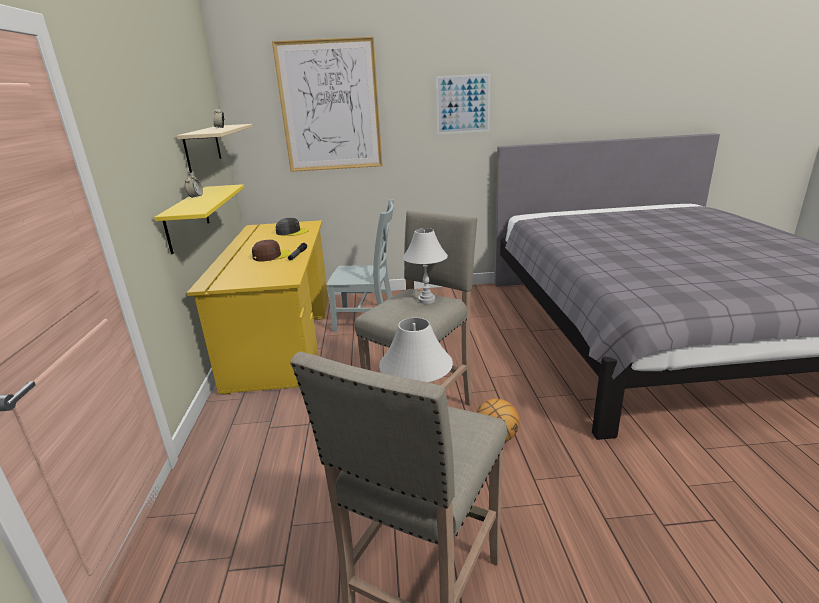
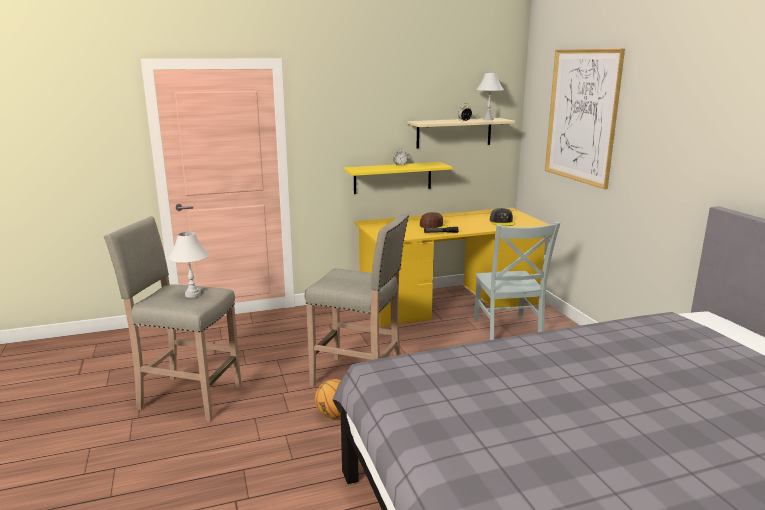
camera: 75 degrees right, 5 degrees down
(426, 300) = (365, 283): white table lamp -> white table lamp (488, 119)
(463, 104) = (693, 138): picture -> none

